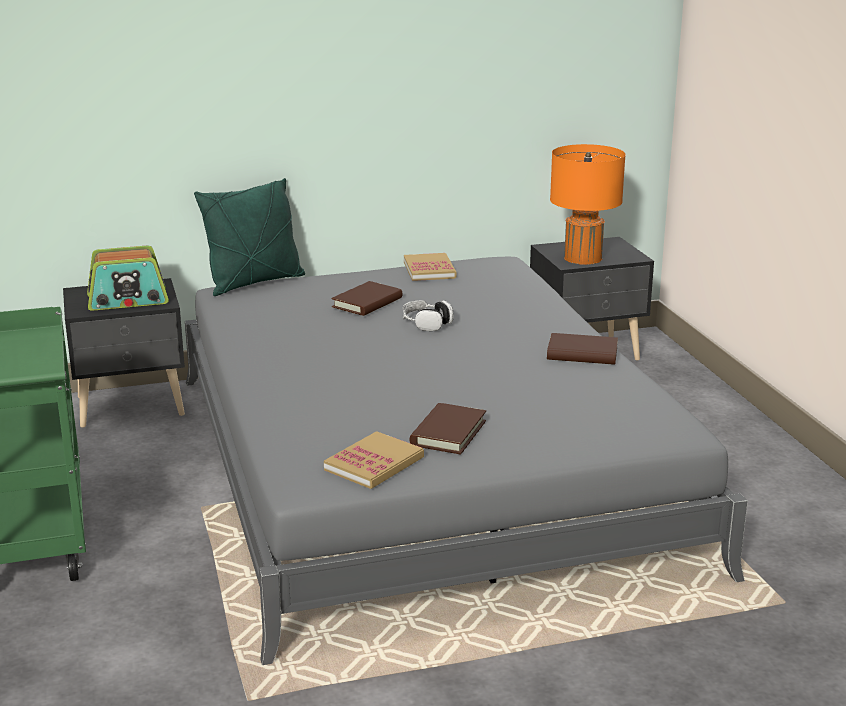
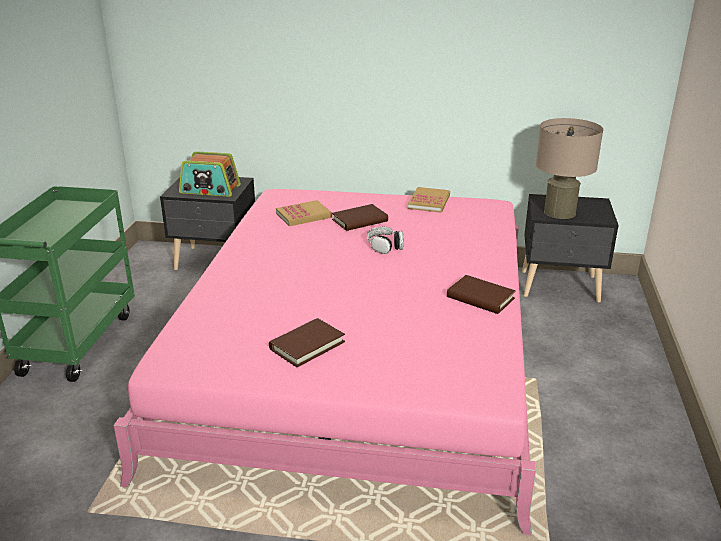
camera: 25 degrees right, 5 degrees up
(254, 283) = (304, 190): green pillow -> none
(374, 464) = (229, 358): book -> book (303, 215)
(422, 467) = (360, 355): grey bed -> pink bed
(582, 258) = (559, 212): orange table lamp -> beige table lamp

